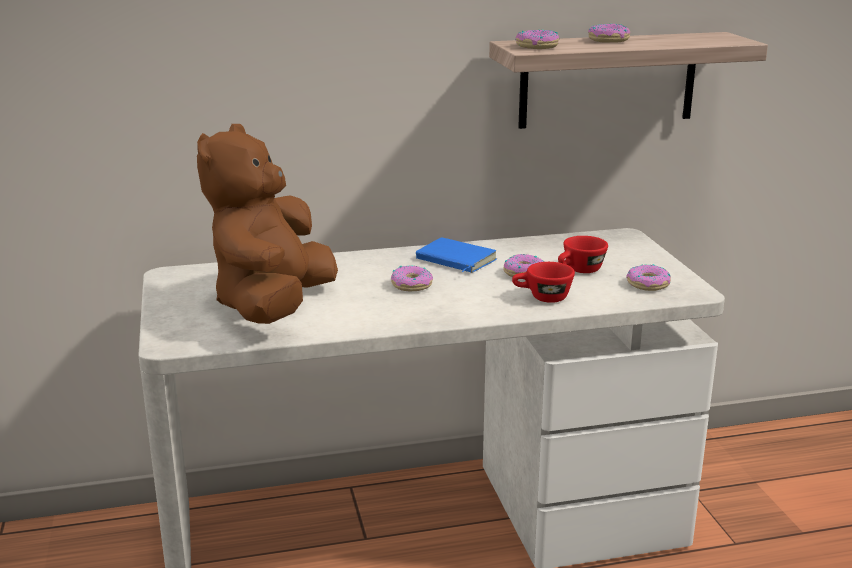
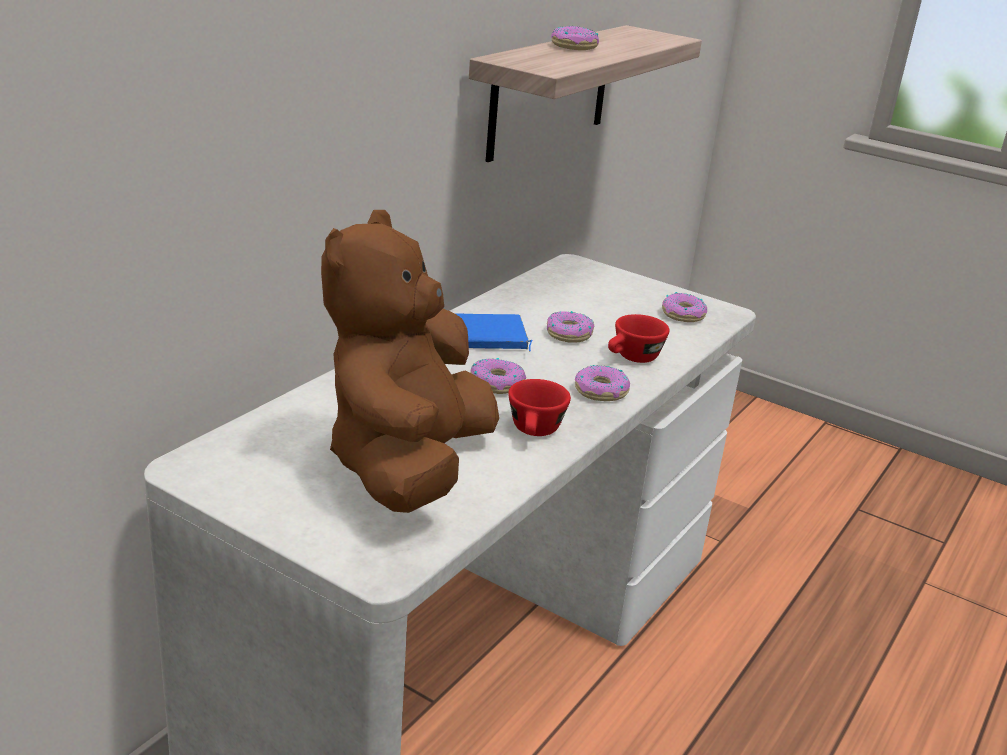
camera: 45 degrees left, 5 degrees up
(273, 307) = (408, 466): brown plush toy -> brown plush toy turned 45 degrees clockwise
(537, 46) = (542, 62): donut -> donut (600, 391)
(579, 271) = (609, 316): red cup -> red cup (535, 432)

